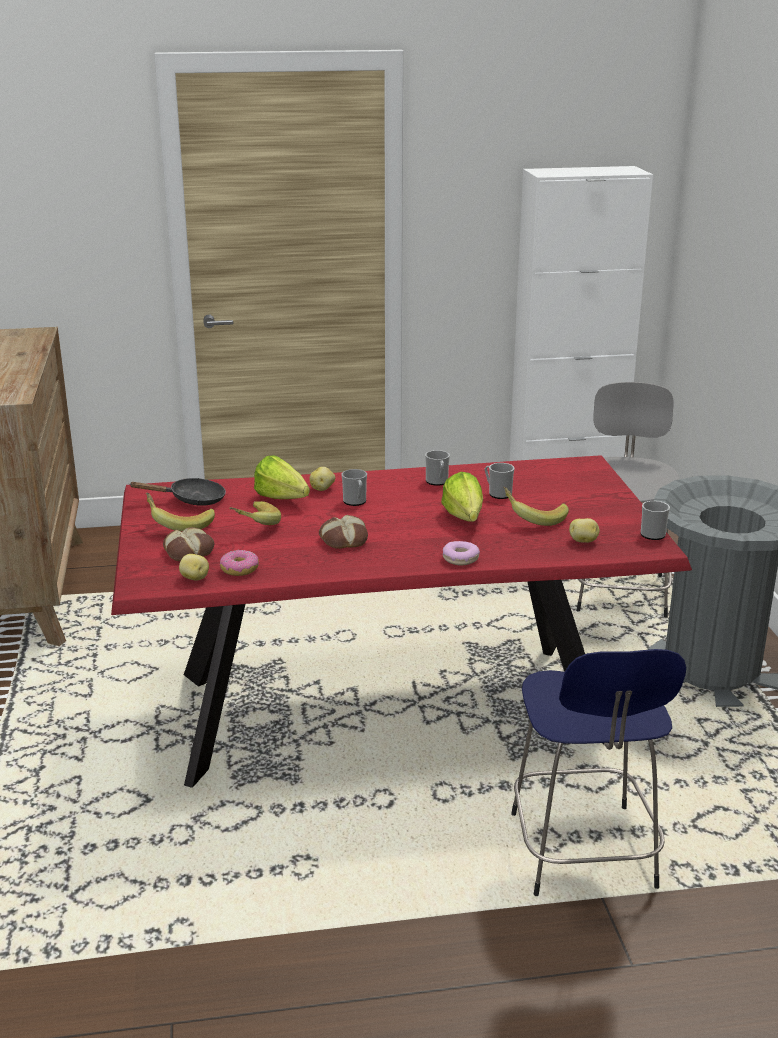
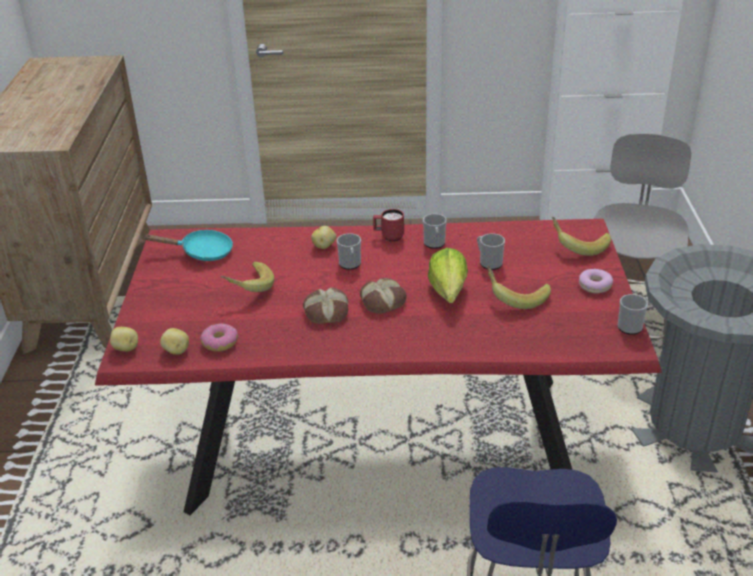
camera: 10 degrees right, 10 degrees up
(179, 524) = (182, 282): banana -> banana (578, 246)
(189, 551) = (181, 316): bread -> bread (383, 301)
(191, 500) = (202, 252): black frying pan -> turquoise frying pan
(284, 500) = (285, 259): lettuce -> none
(388, 478) = (389, 237): none -> red mug
(460, 558) = (431, 345): donut -> donut (595, 285)
(583, 541) = (557, 331): potato -> potato (126, 348)

